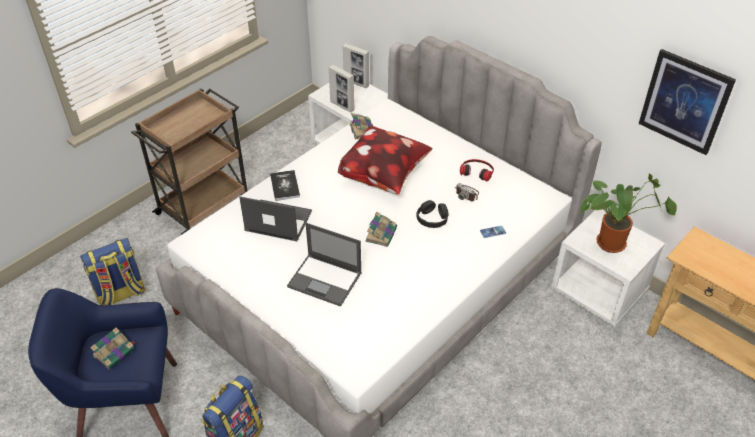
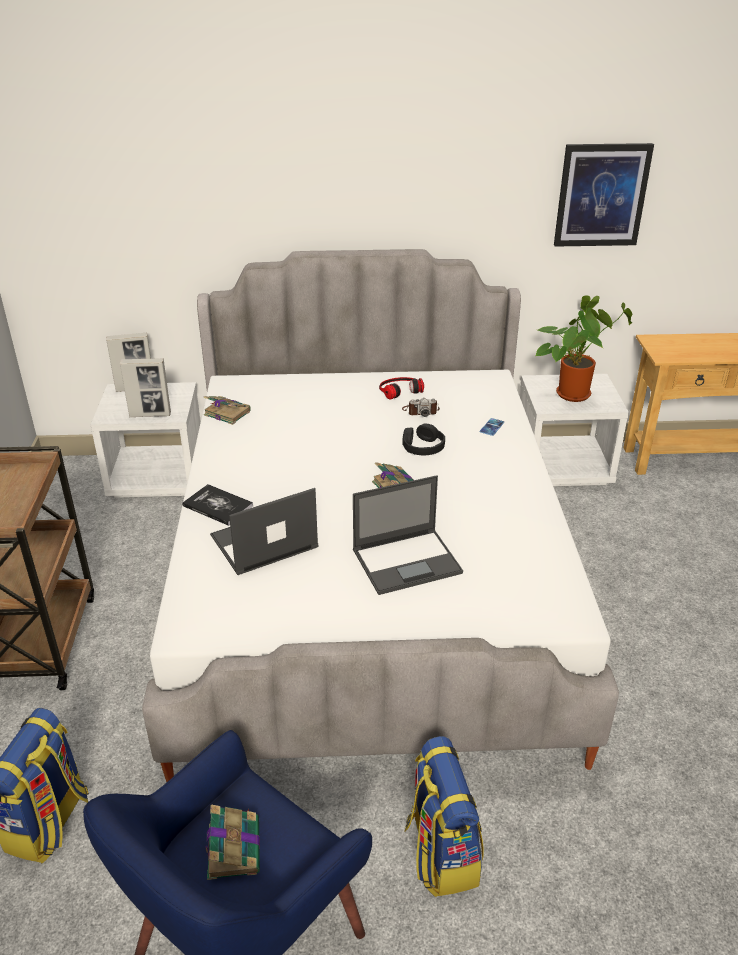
camera: 45 degrees left, 10 degrees down
(385, 176) = (318, 439): pillow -> none

